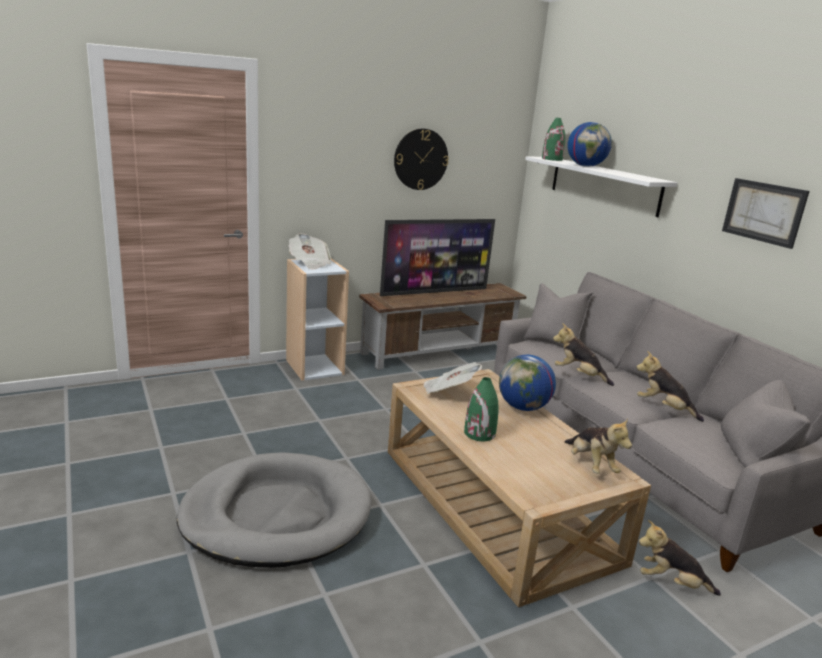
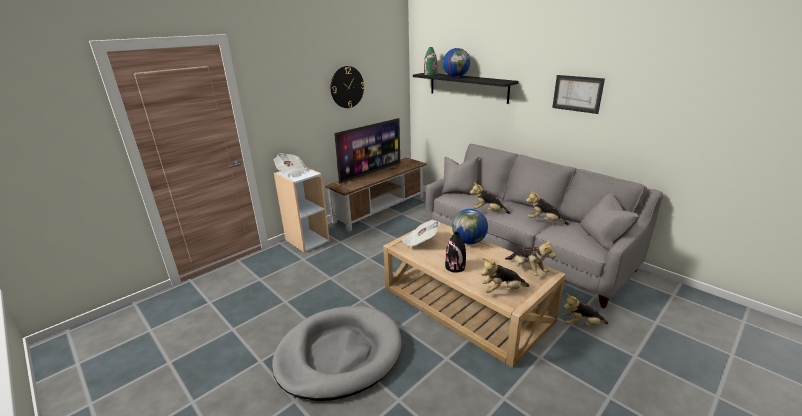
camera: 15 degrees left, 5 degrees up
(479, 433) = (455, 267): green vase -> black vase
(530, 480) = (502, 290): none -> plush toy
(603, 185) = (467, 87): white shelf -> black shelf

